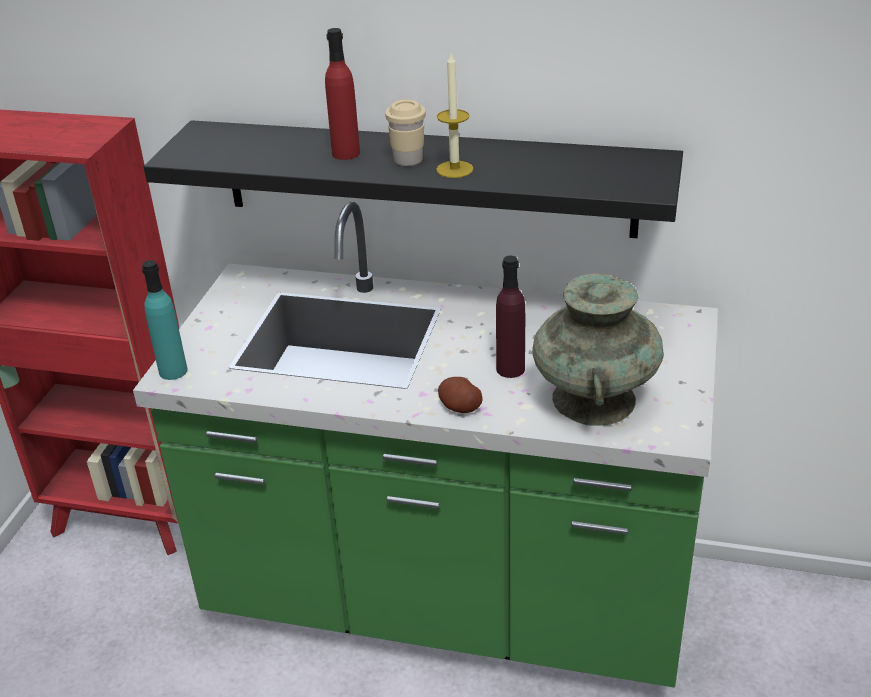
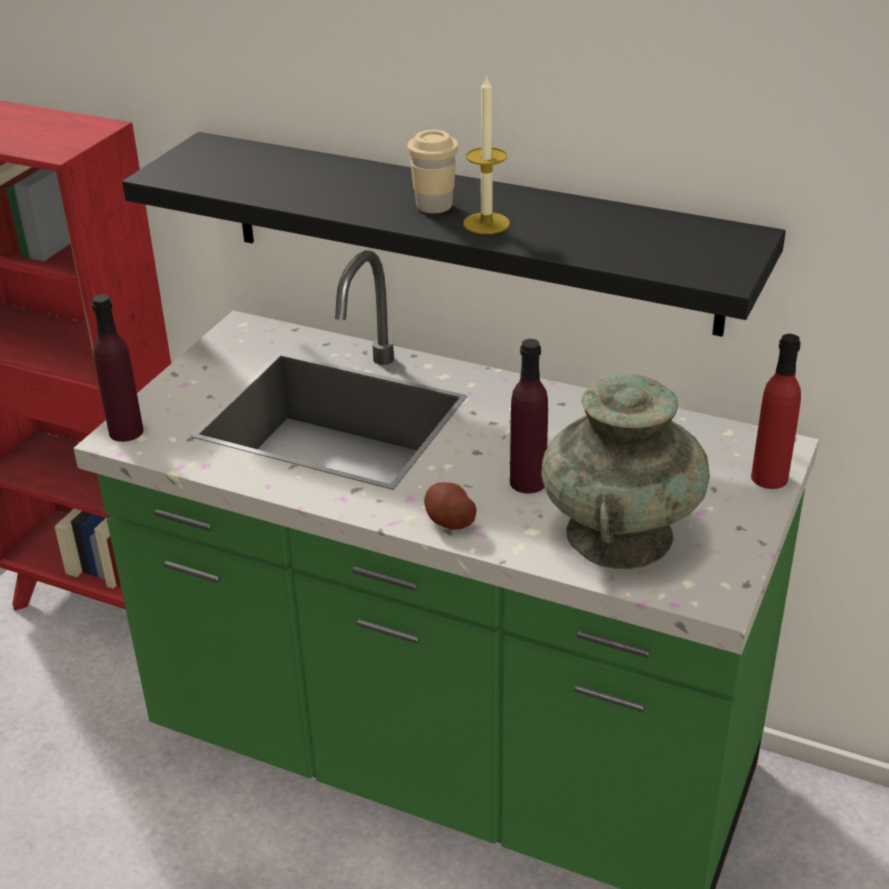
camera: 10 degrees right, 0 degrees up
(173, 371) = (126, 431): turquoise bottle -> purple bottle
(346, 153) = (363, 190): red bottle -> red bottle (769, 478)

